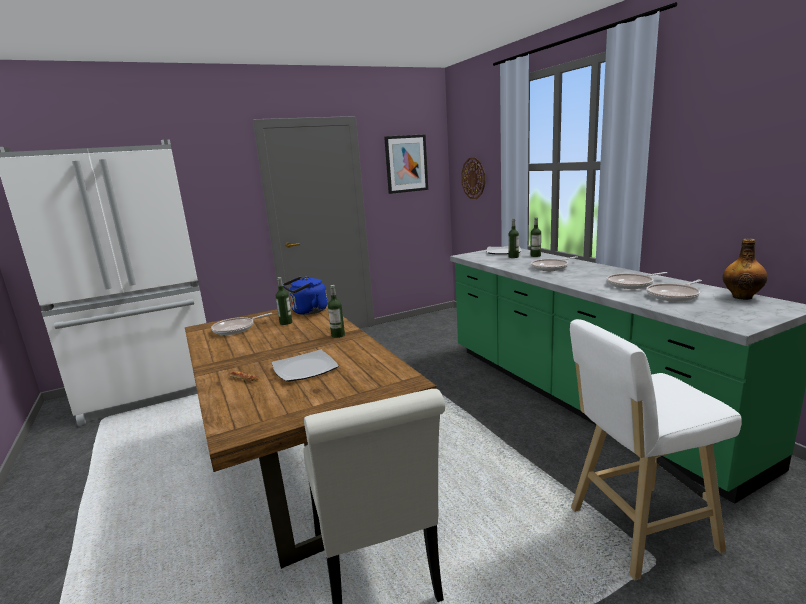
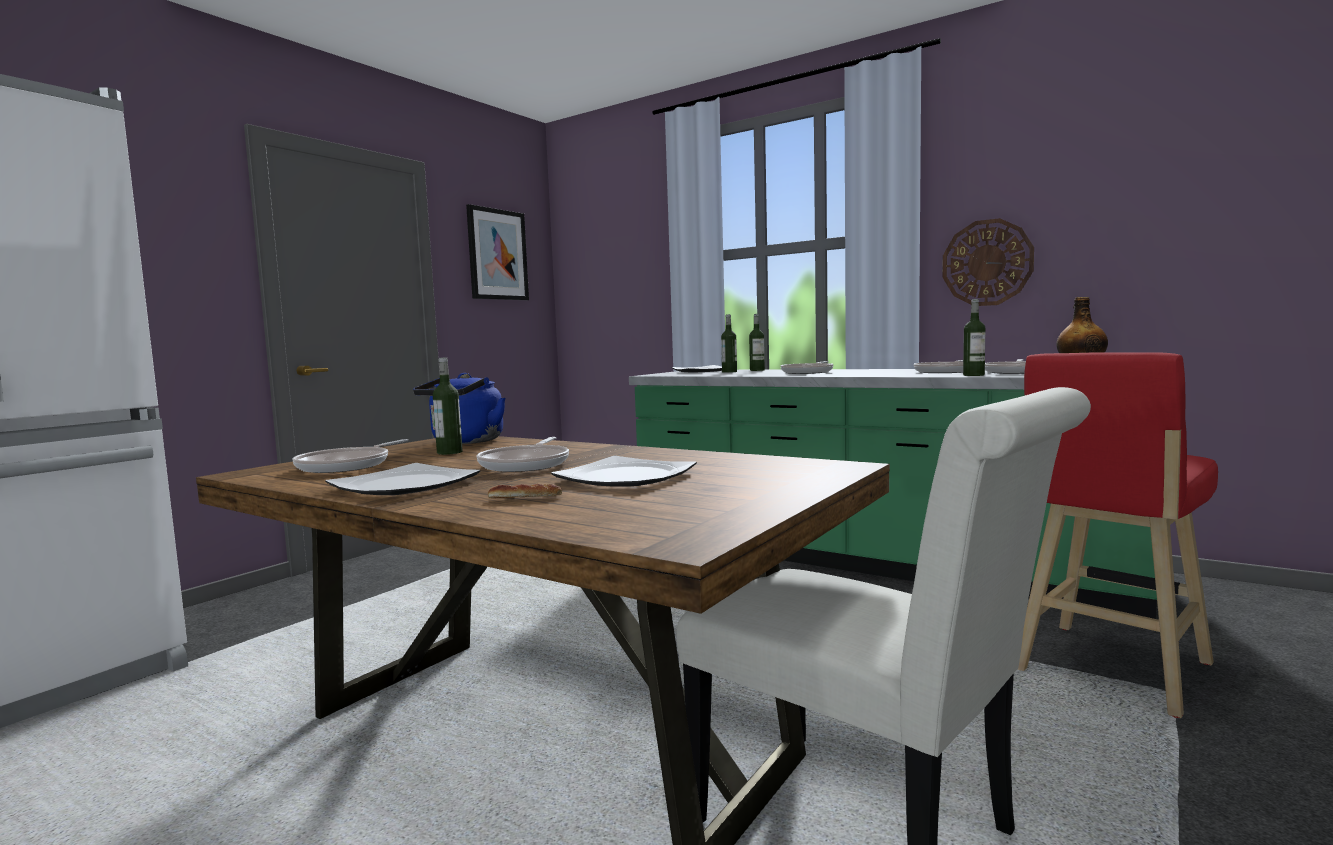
camera: 30 degrees left, 10 degrees down
(226, 354) = (404, 486): none -> plate
(292, 344) = (527, 464): none -> frying pan
(338, 335) = (594, 451): bottle -> bottle (973, 375)
(473, 178) = (606, 282): wall clock -> wall clock (987, 263)
(636, 530) = (1109, 670): white stool -> red stool

